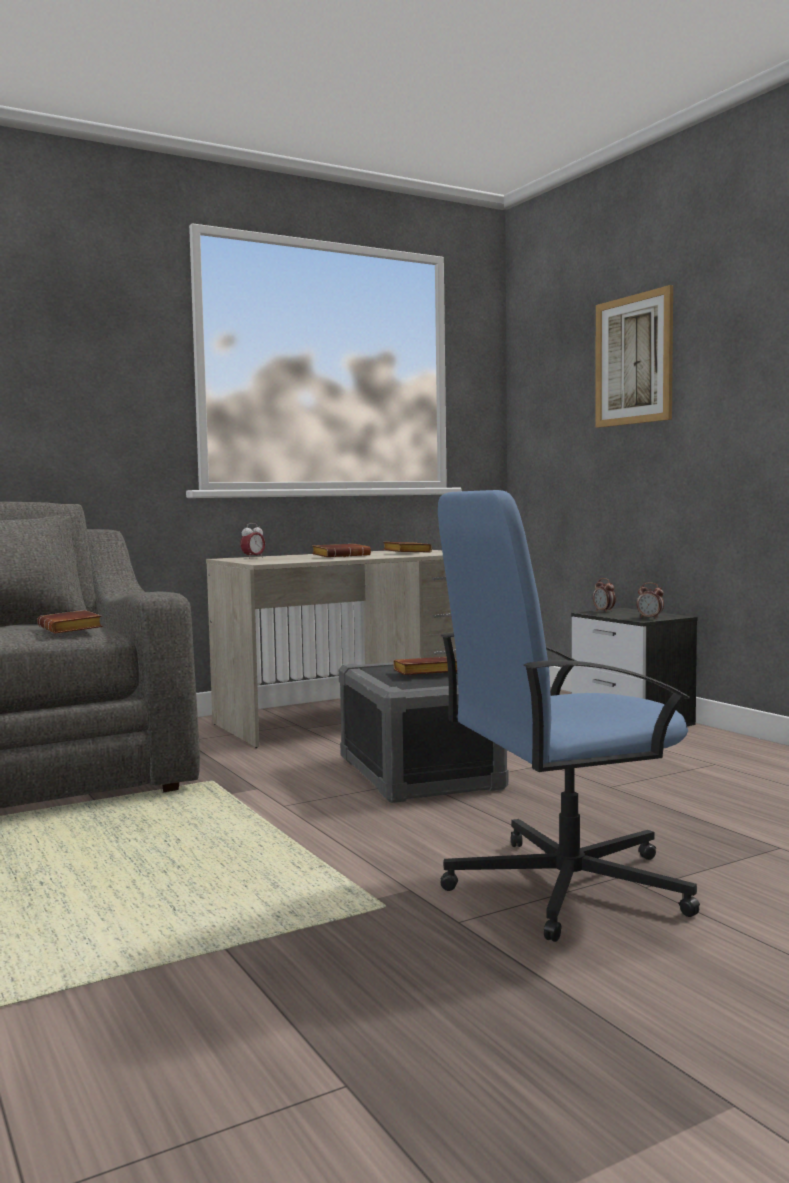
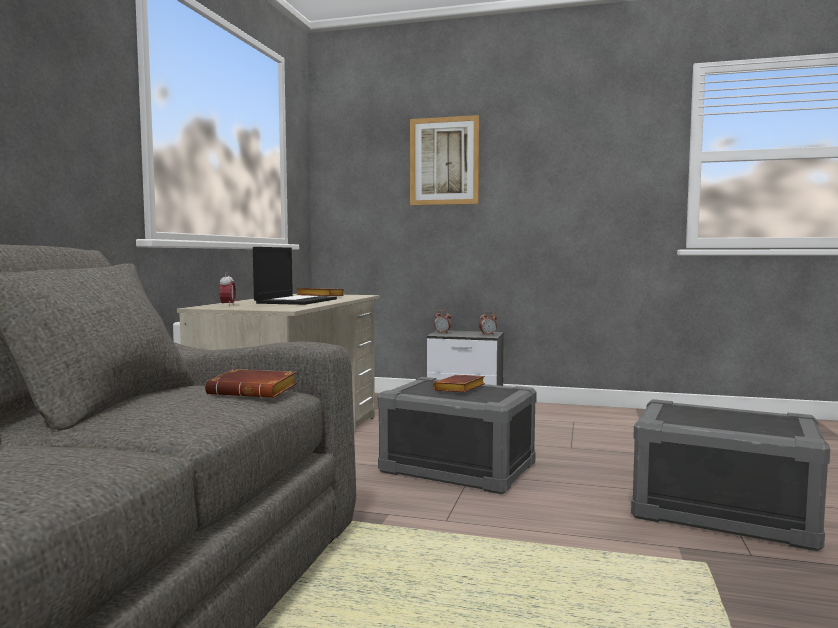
camera: 45 degrees left, 0 degrees up
(341, 556) = (296, 301): brown book -> laptop
(563, 887) = (721, 513): blue office chair -> grey storage box

